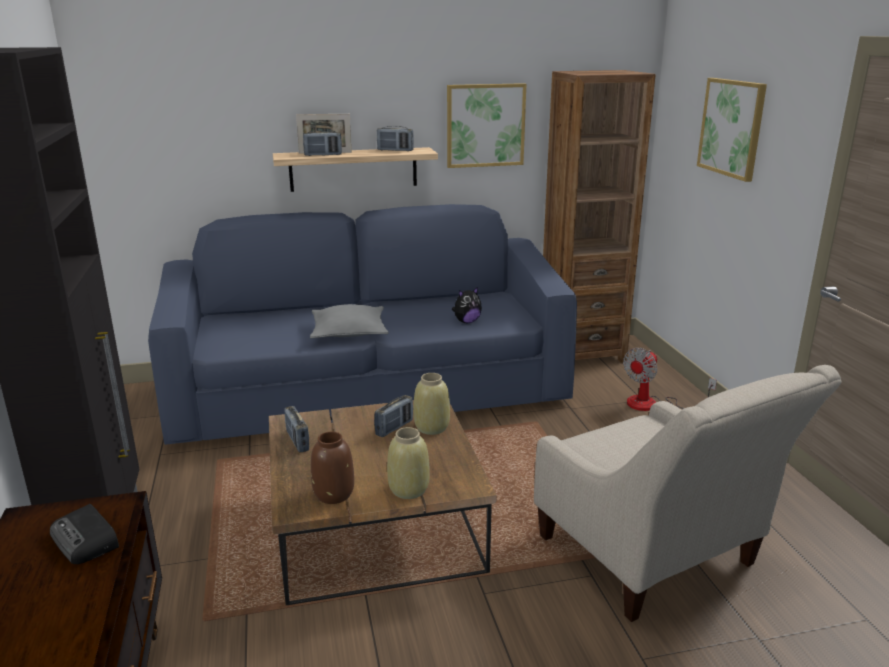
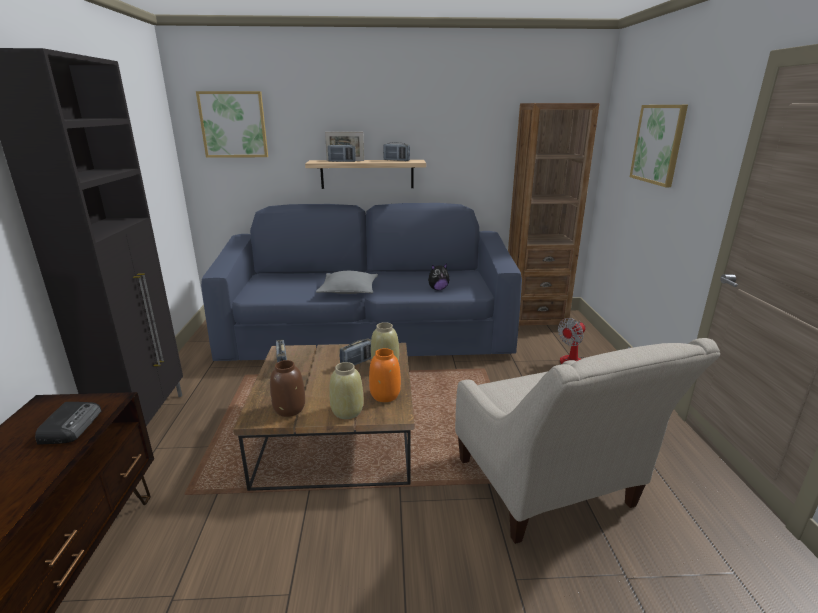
camera: 10 degrees right, 0 degrees up
(86, 540) = (71, 426): radio -> radio turned 150 degrees counterclockwise
(447, 466) = (384, 395): none -> orange vase
(485, 125) = (466, 144): picture -> picture (233, 125)

